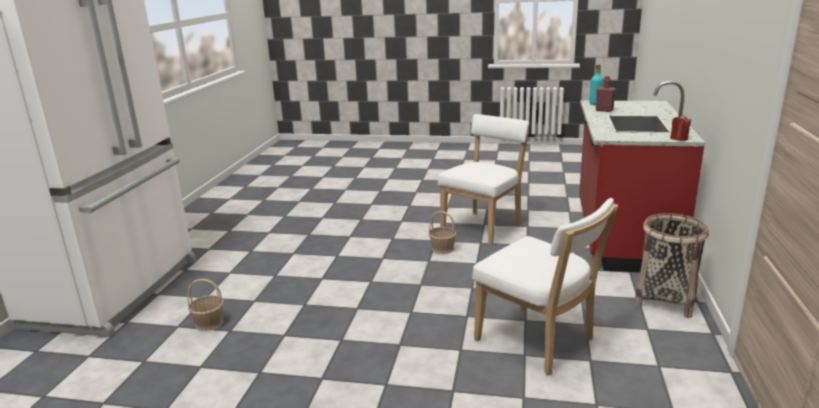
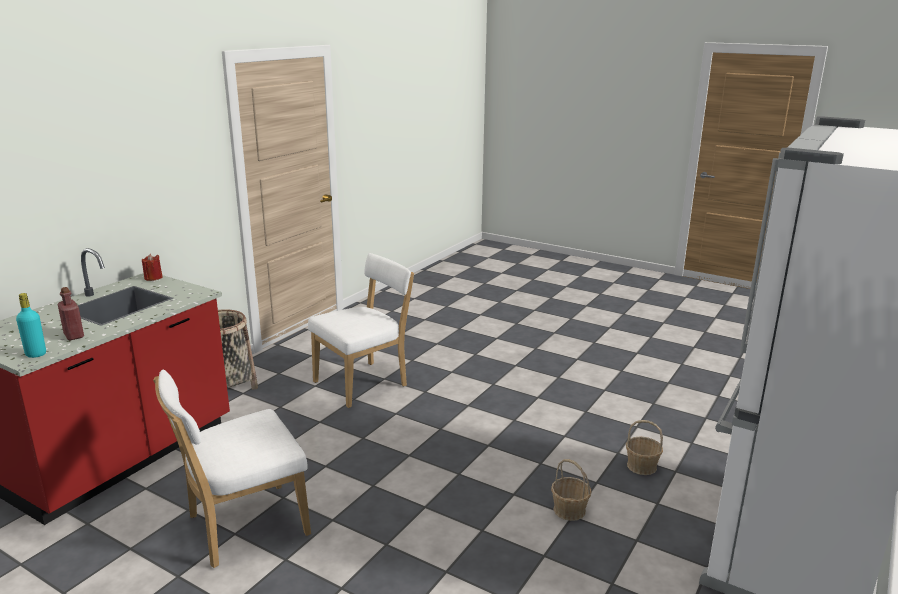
camera: 160 degrees left, 0 degrees up
(442, 249) = (339, 500): basket -> basket (569, 510)
(538, 342) = (364, 383): white chair -> white chair turned 75 degrees clockwise

